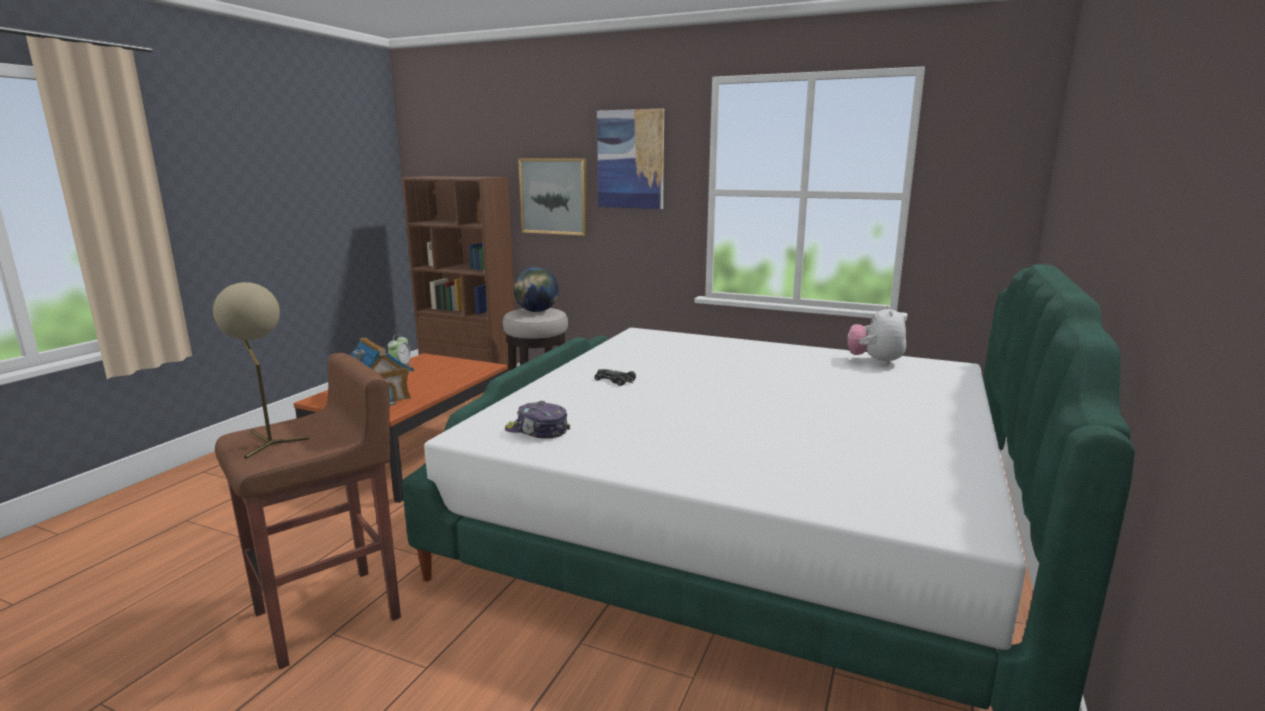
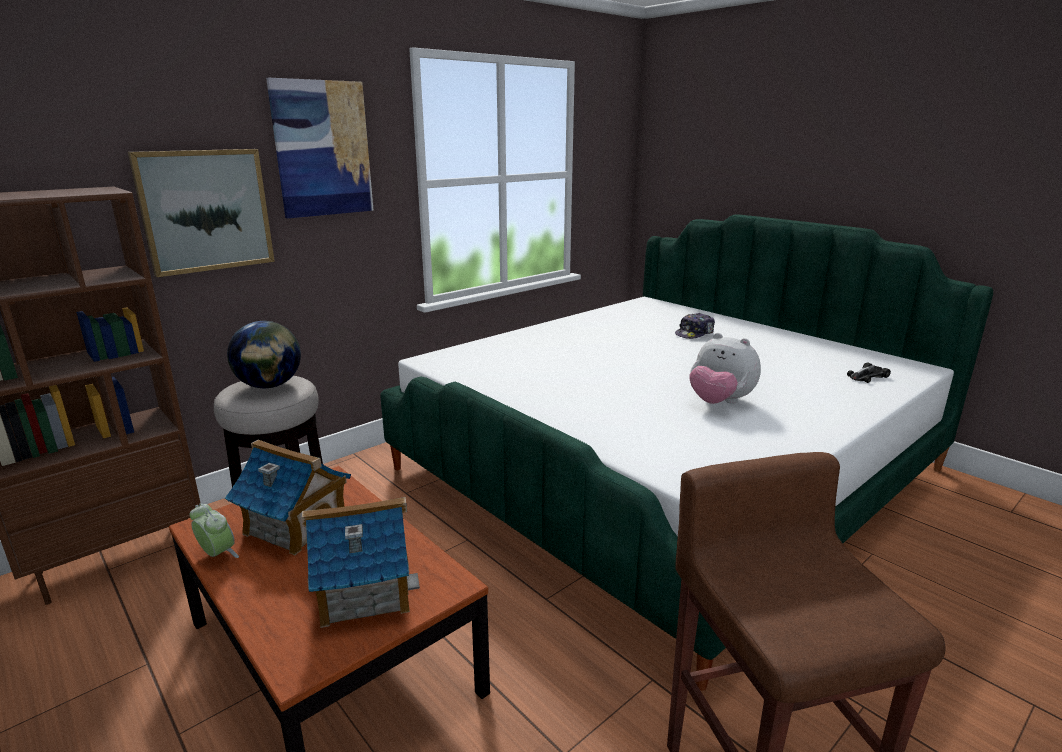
camera: 65 degrees left, 5 degrees up
(268, 442) = (823, 613): beige table lamp -> none
(435, 372) = (296, 524): none -> toy house
(537, 431) = (724, 457): cap -> cap (695, 333)
(615, 380) = (589, 399): toy car -> toy car (867, 376)
(875, 362) = (619, 314): plush toy -> plush toy (719, 402)

